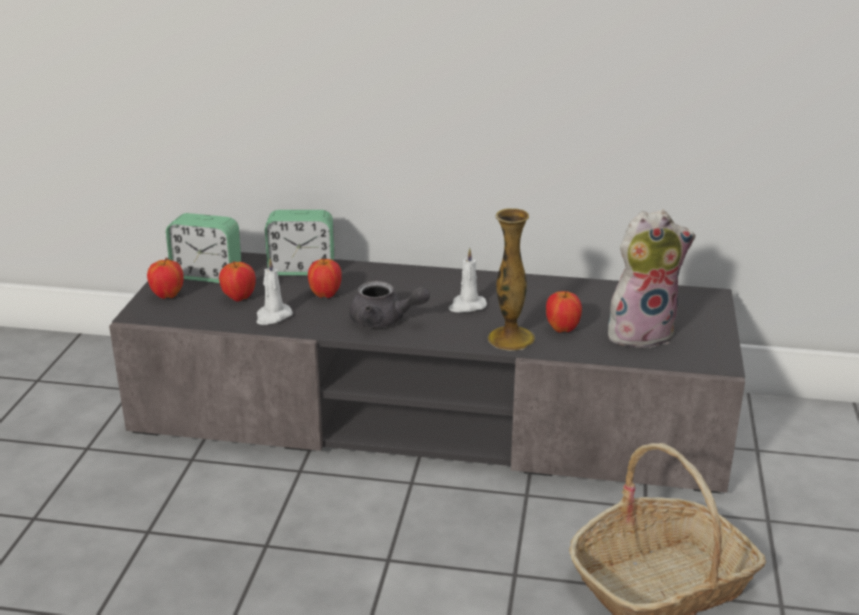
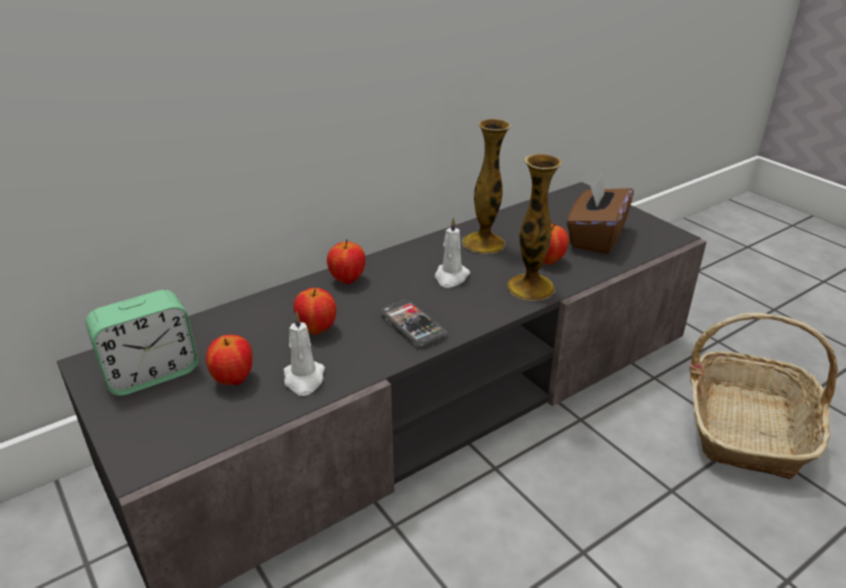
camera: 45 degrees left, 5 degrees up
(167, 295) = (142, 423): apple -> apple (347, 280)
(301, 269) = (248, 316): alarm clock -> none
(384, 321) = (412, 325): grey teapot -> phone
(537, 296) = (483, 243): none -> vase
(641, 332) = (595, 237): plush toy -> brown tissue box

